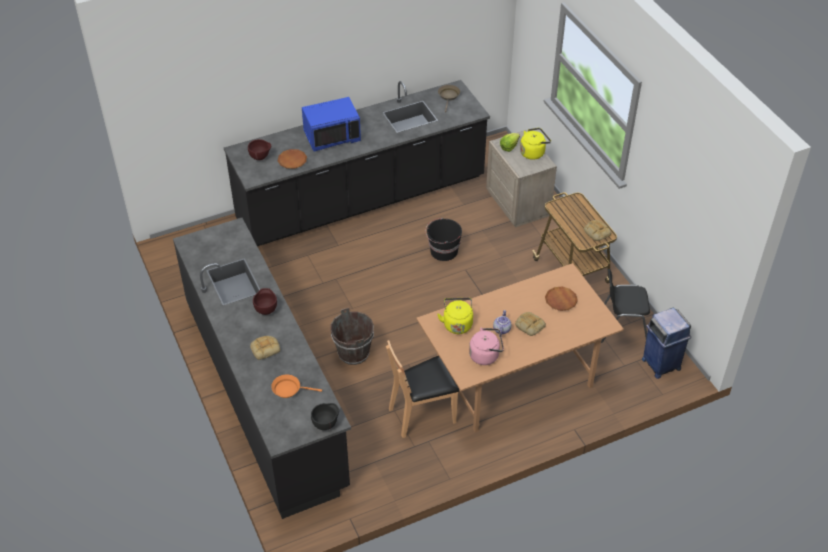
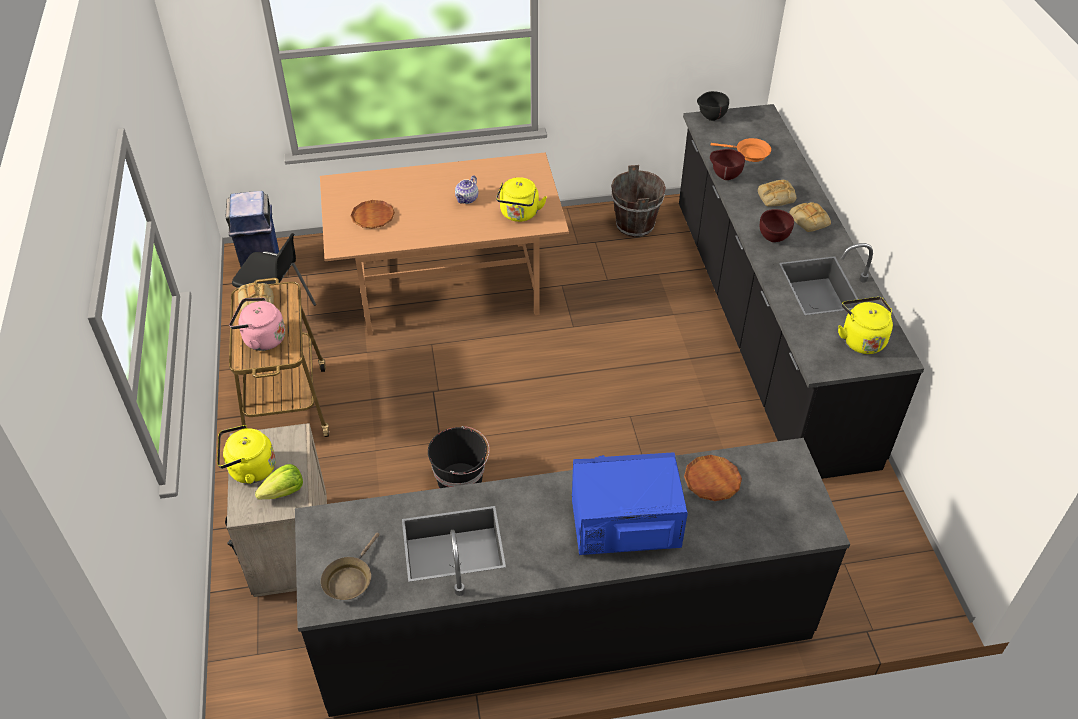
camera: 165 degrees left, 0 degrees up
(209, 248) = (861, 339): none -> yellow kettle
(261, 158) = (773, 500): brown bowl -> brown bowl (724, 176)
(353, 353) = (642, 354): brown bucket -> brown bucket (635, 225)
(422, 414) = (575, 269): brown chair -> none
(486, 355) = (500, 177): pink kettle -> pink kettle (261, 339)
(529, 325) = (430, 197): bread -> bread (810, 220)

